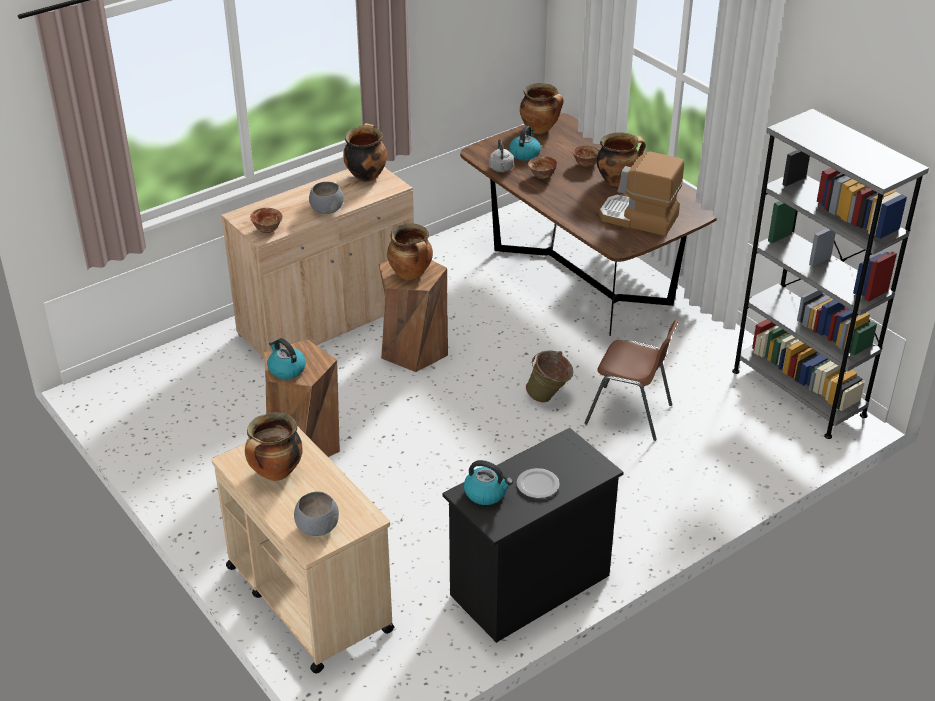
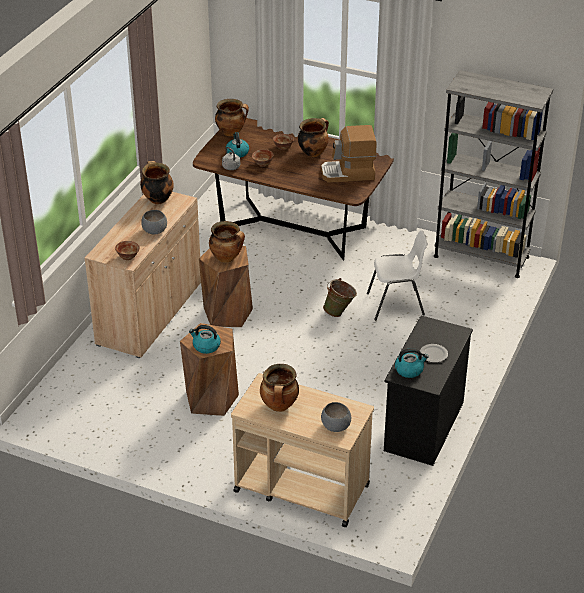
camera: 30 degrees left, 0 degrees up
(629, 414) = (396, 305): brown chair -> white chair

